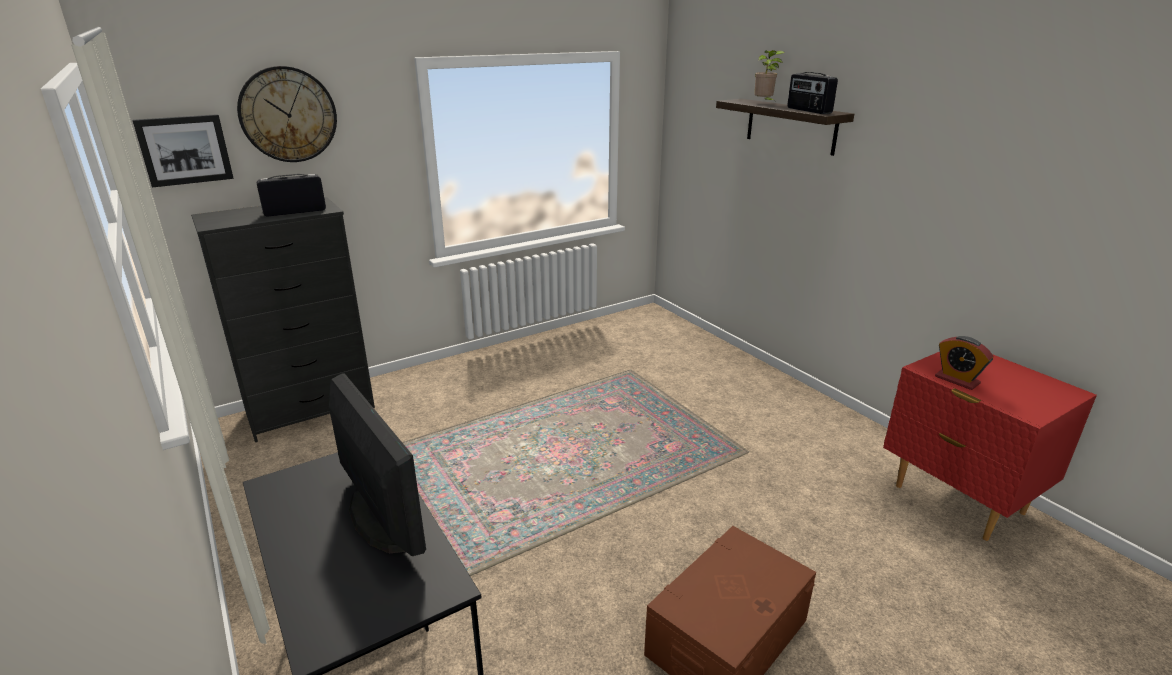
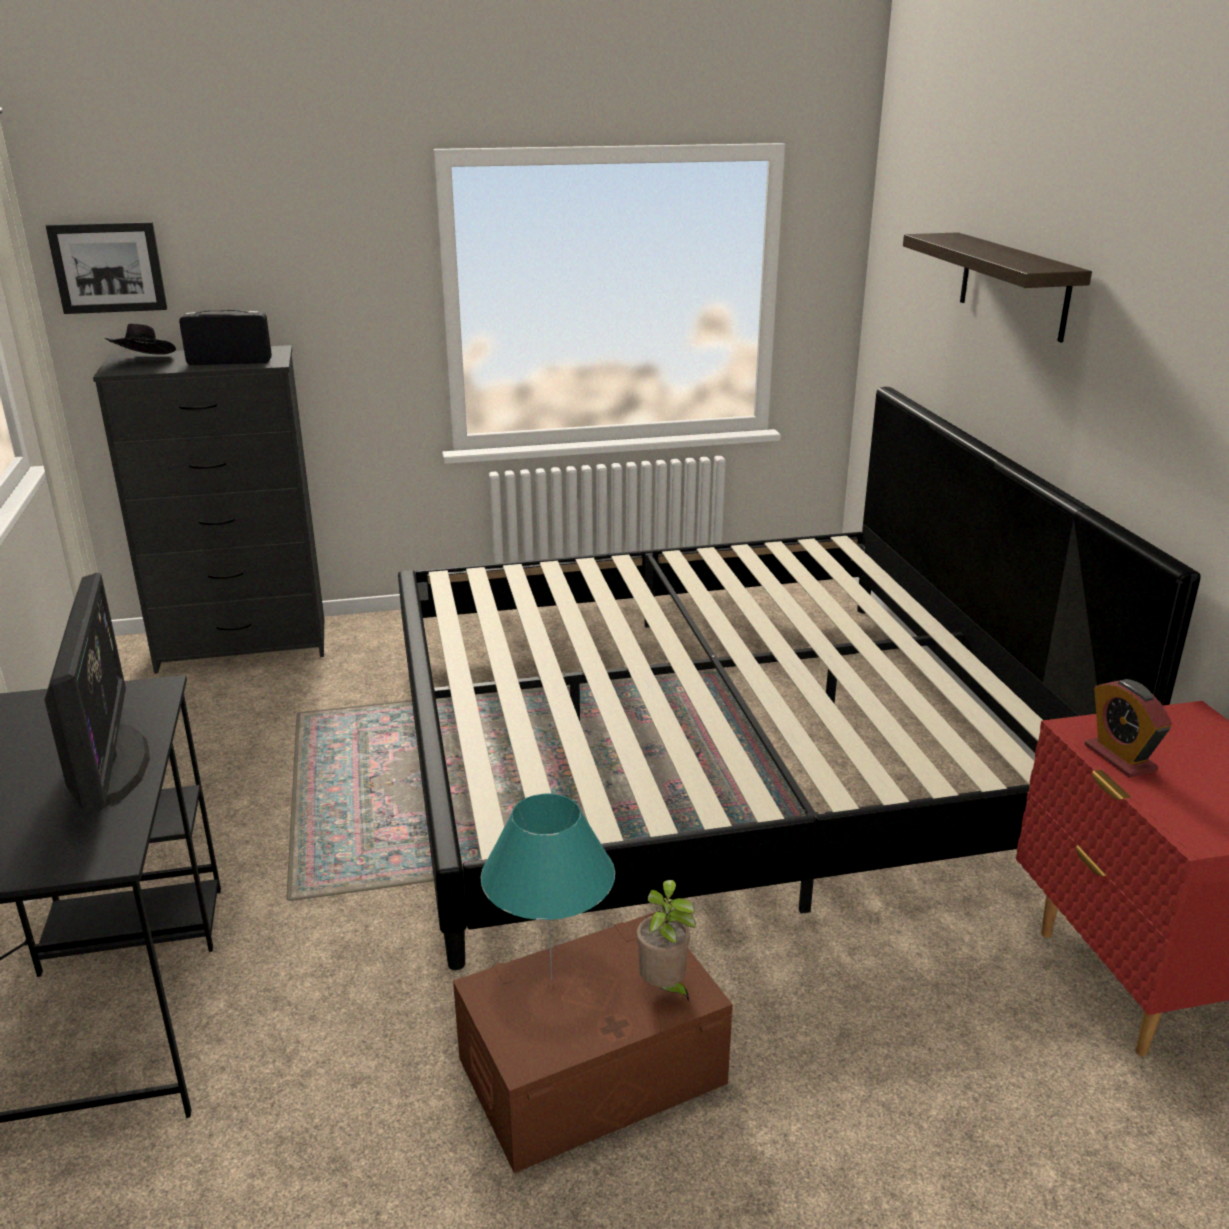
camera: 20 degrees right, 0 degrees up
(226, 217) = (144, 361): none -> black hat
(288, 115) = (245, 226): wall clock -> none
(656, 417) = (711, 745): none -> bed
(705, 586) = (552, 978): none -> turquoise table lamp
(764, 103) = (972, 243): potted plant -> potted plant (664, 988)
(808, 110) = (1017, 261): radio -> none

